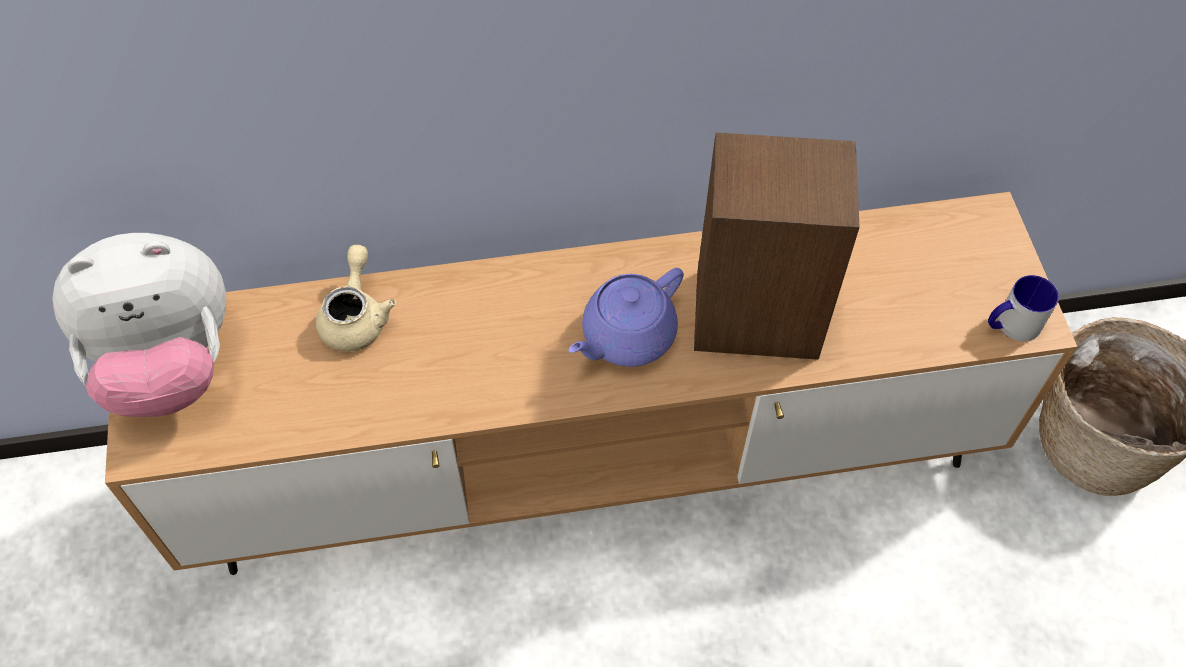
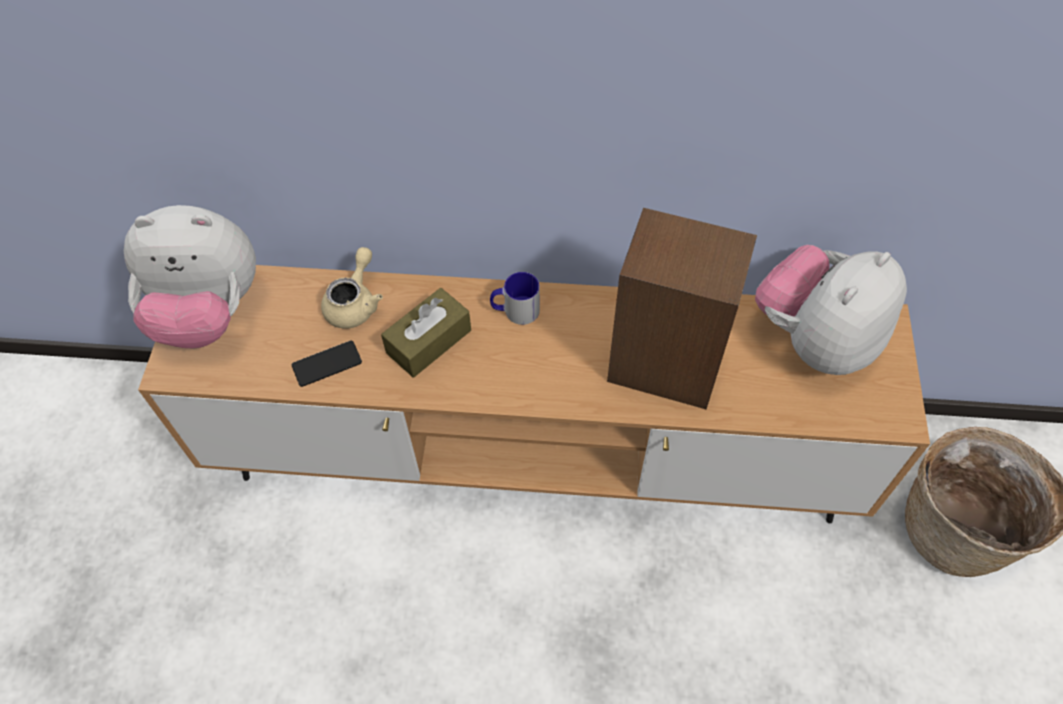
camera: 15 degrees right, 0 degrees up
(343, 399) = (327, 364): none -> phone
(464, 346) = (429, 341): none -> brown tissue box
(626, 336) = (556, 359): purple teapot -> none
(919, 252) = (815, 339): none -> plush toy
(1011, 325) = (877, 414): mug -> mug (515, 311)

